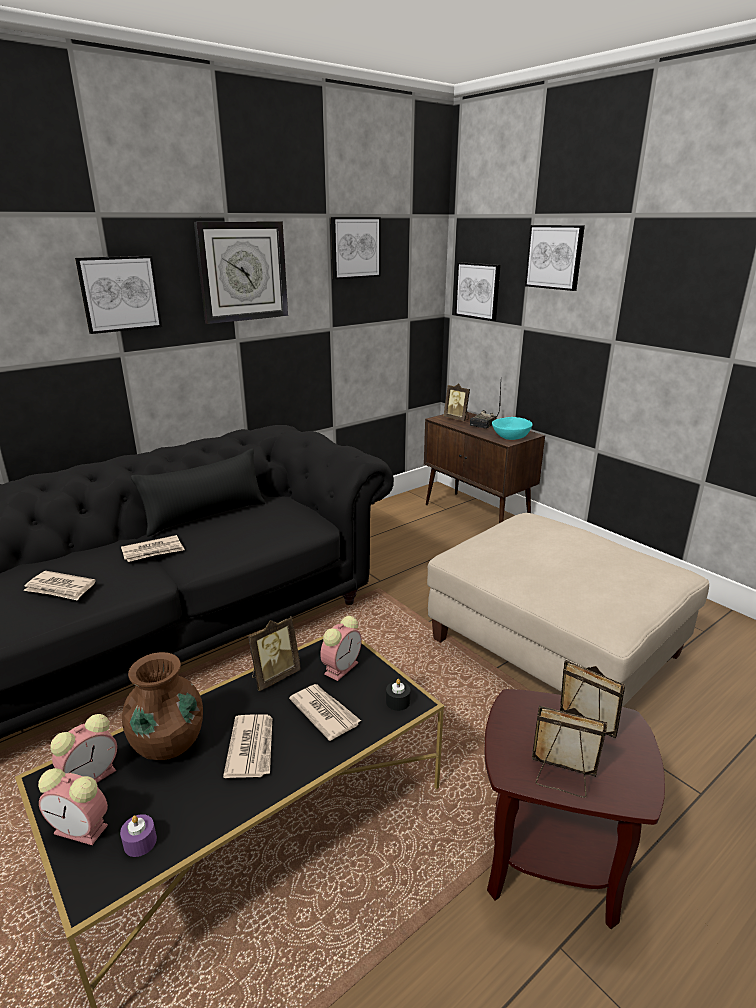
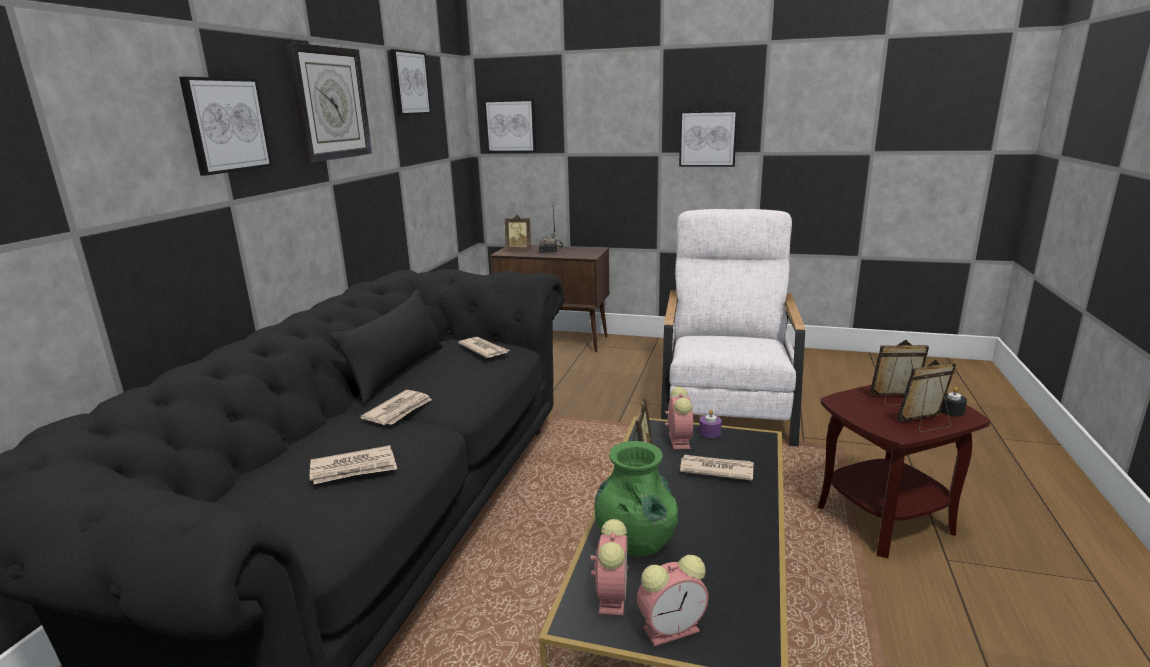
camera: 35 degrees left, 5 degrees down
(140, 842) = (731, 607): purple candle -> purple candle (710, 432)
(168, 743) = (635, 543): brown vase -> green vase
(252, 747) = (704, 513): newspaper -> newspaper (484, 349)
(398, 702) = (751, 442): black candle -> black candle (951, 411)
(510, 437) = (586, 253): turquoise bowl -> none
(554, 257) = (592, 87): picture -> picture (708, 138)
(554, 647) = (726, 405): beige ottoman -> white armchair

